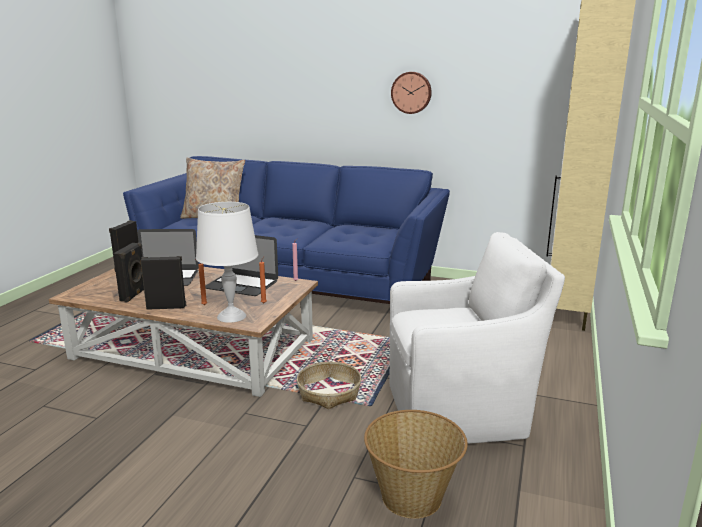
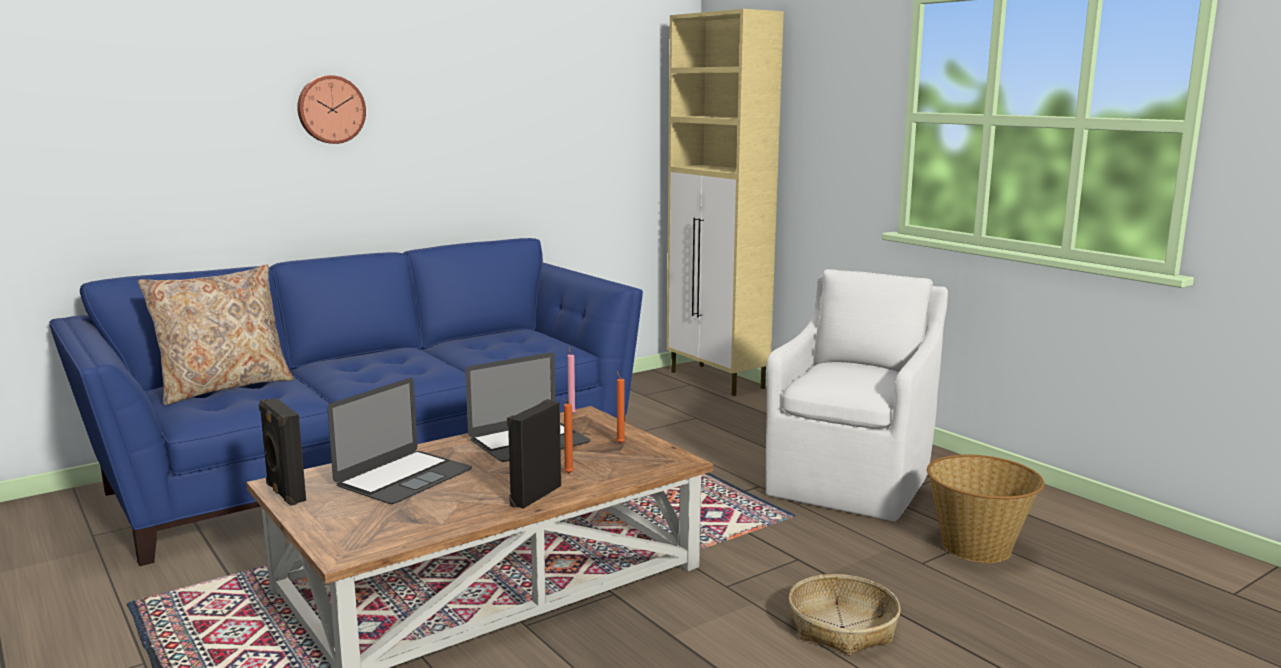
camera: 55 degrees left, 5 degrees down
(134, 295) = (442, 508): black speaker -> none
(231, 316) = (636, 467): white table lamp -> none
(329, 393) = (739, 528): basket -> basket (843, 628)
(411, 92) = (479, 128): wall clock -> wall clock (330, 109)

